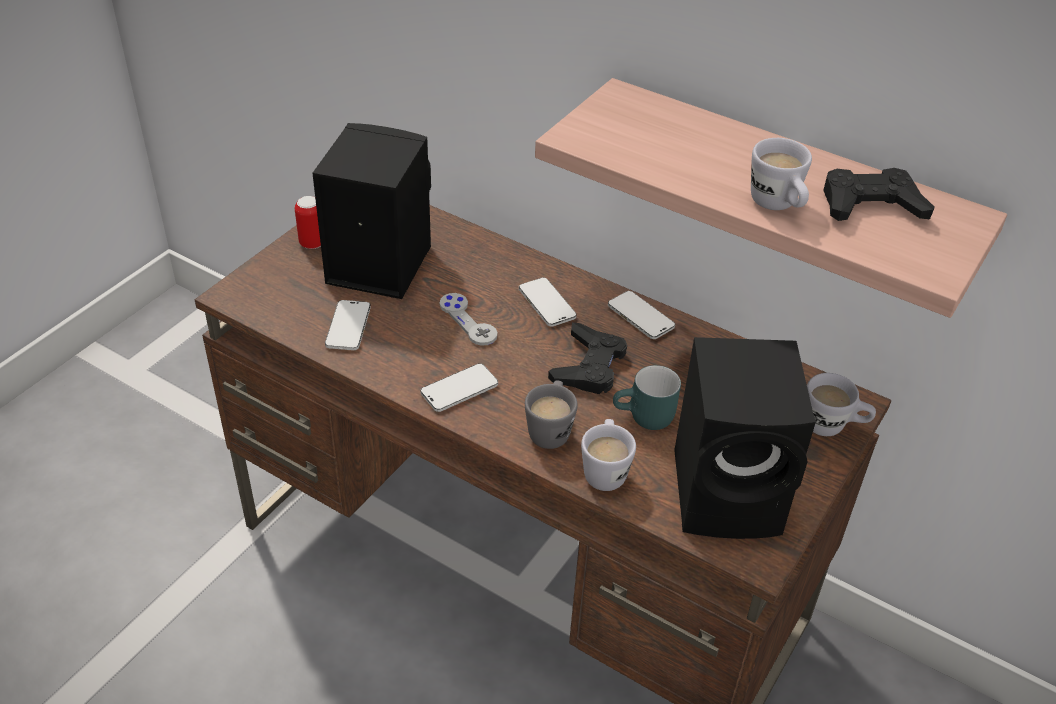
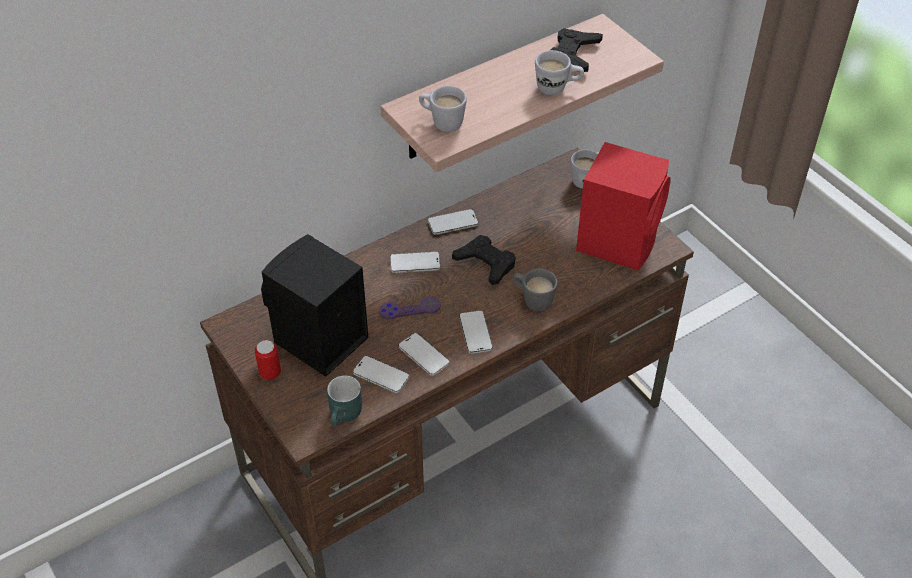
camera: 65 degrees left, 5 degrees up
(398, 353) = (423, 355): none -> phone
(468, 320) = (410, 309): grey game controller -> purple game controller
(605, 470) = (577, 286): white mug -> white mug (442, 122)
(645, 419) = (544, 254): turquoise mug -> turquoise mug (346, 415)
(731, 494) = (618, 240): black speaker -> red speaker

